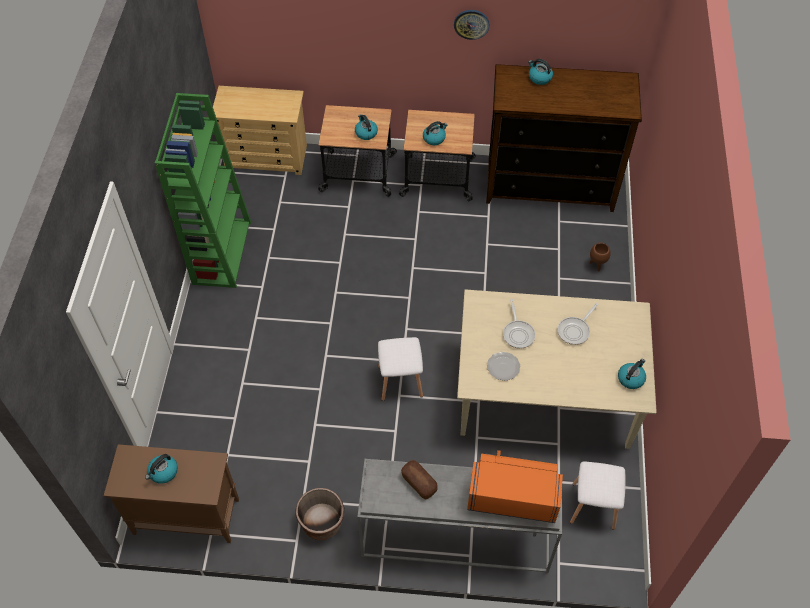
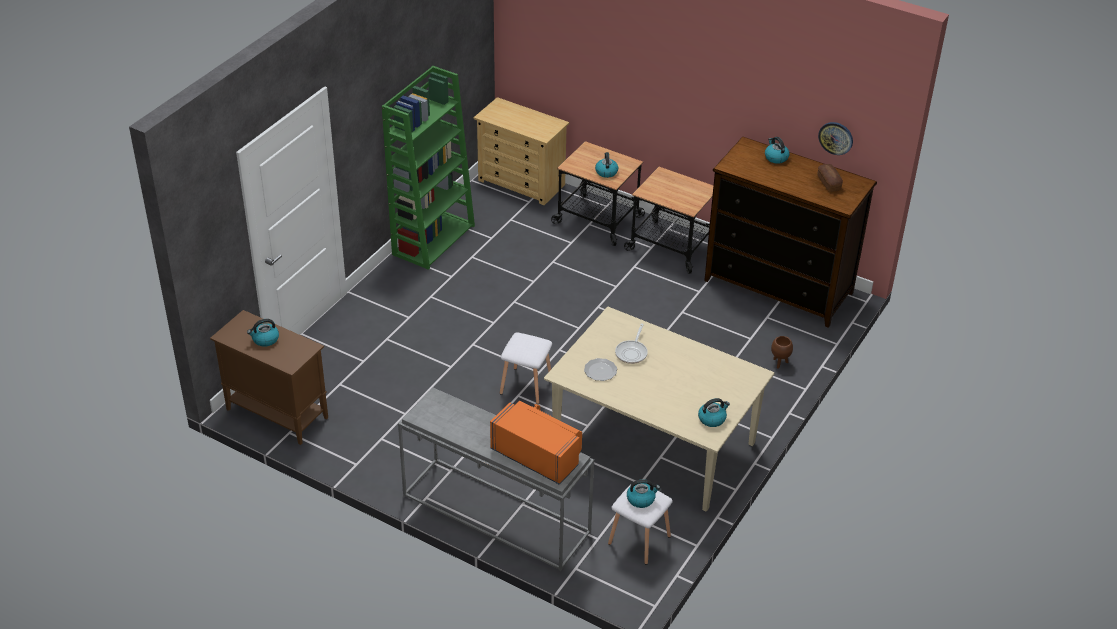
camera: 25 degrees right, 15 degrees down
(321, 522) = (386, 460): brown planter -> none
(419, 483) = (464, 418): bread -> bread (828, 183)
(434, 138) = (667, 194): kettle -> kettle (641, 499)
(471, 24) = (724, 88): wall clock -> wall clock (836, 138)
(575, 330) = (686, 368): frying pan -> none

